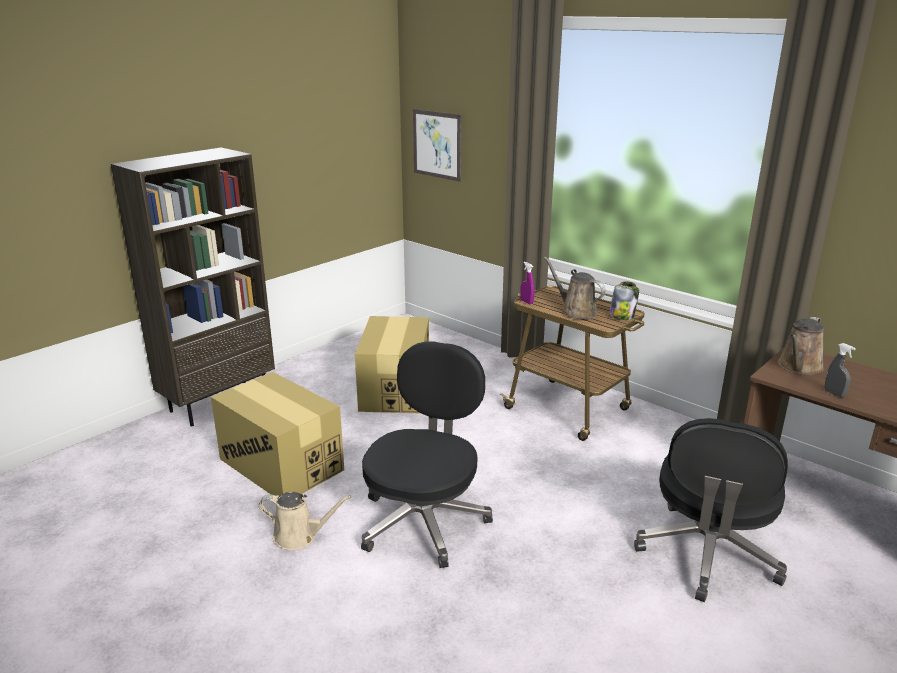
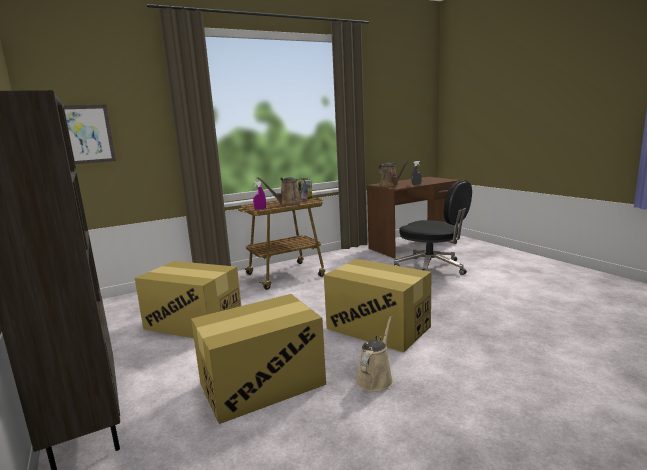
camera: 70 degrees left, 10 degrees down
(424, 520) = (378, 327): black office chair -> cardboard box

